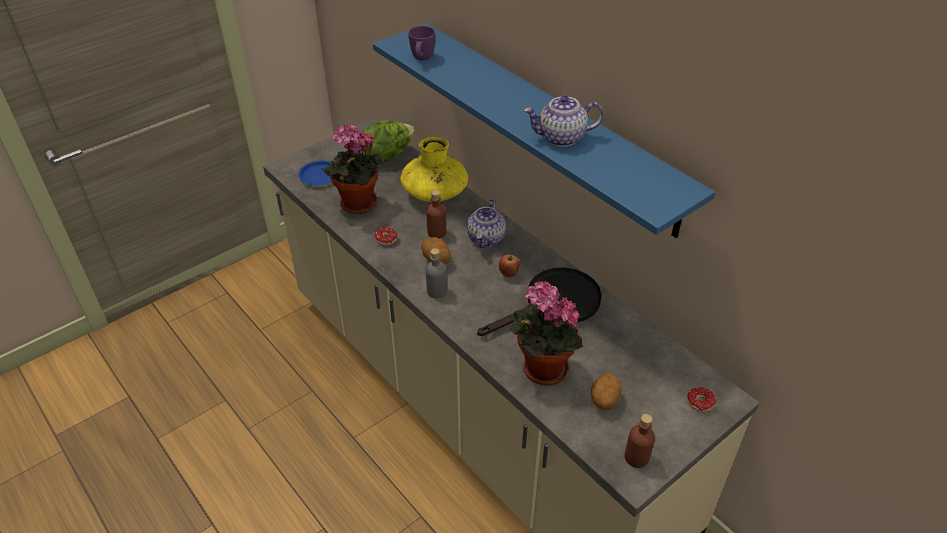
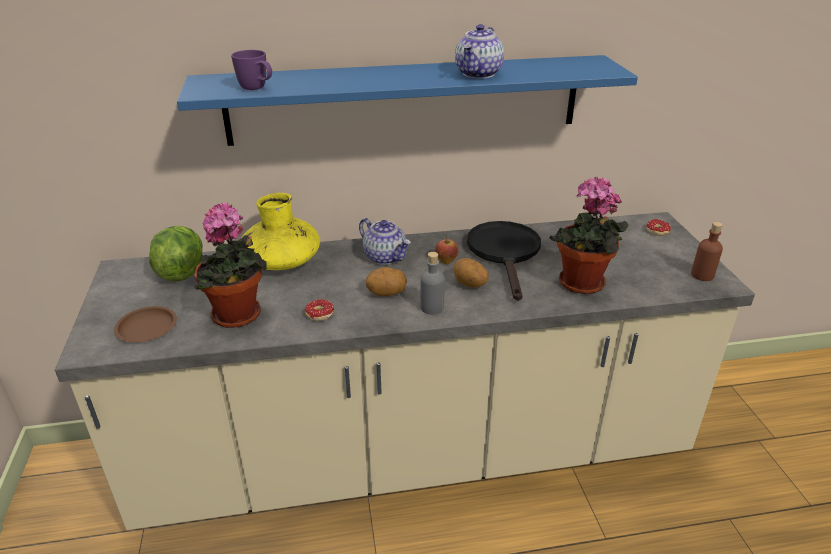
camera: 60 degrees left, 10 degrees down
(319, 176) = (146, 328): blue plate -> brown plate
(436, 232) = (345, 280): brown bottle -> none
(604, 400) = (634, 268): potato -> potato (469, 285)

